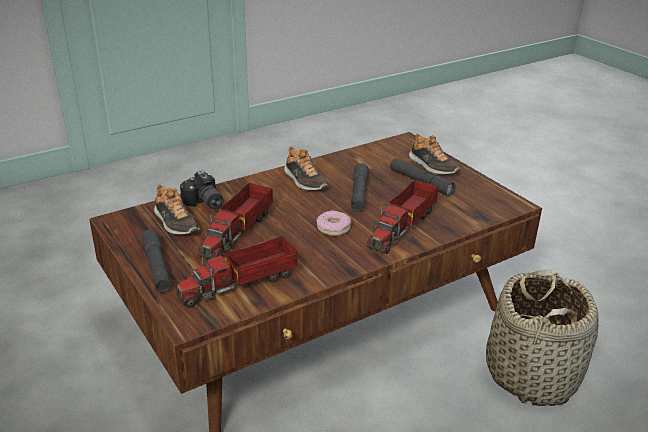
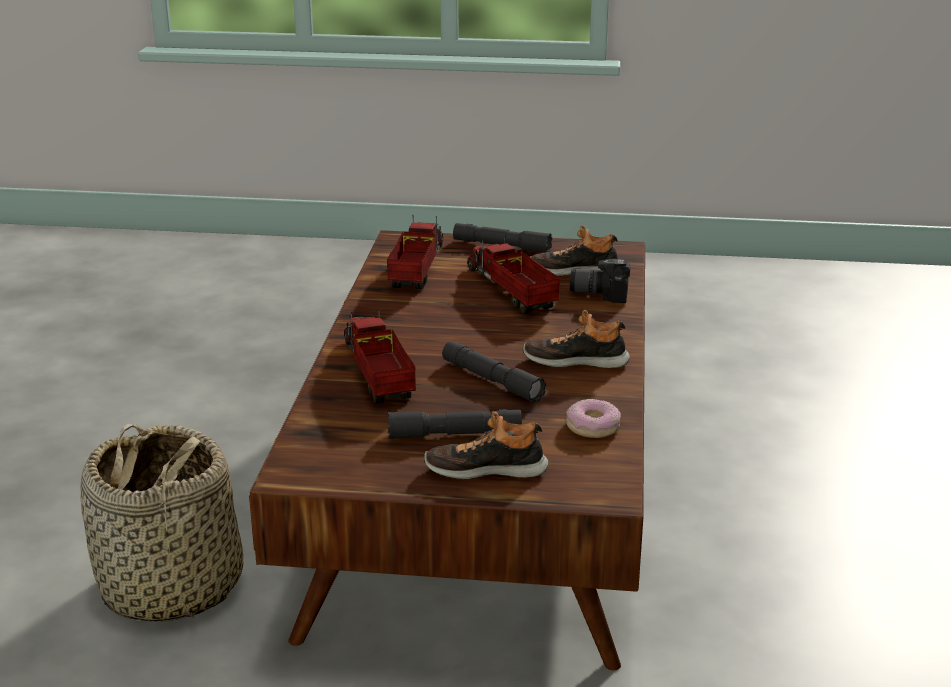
camera: 130 degrees right, 5 degrees down
(333, 228) = (439, 336): donut -> donut (592, 426)

